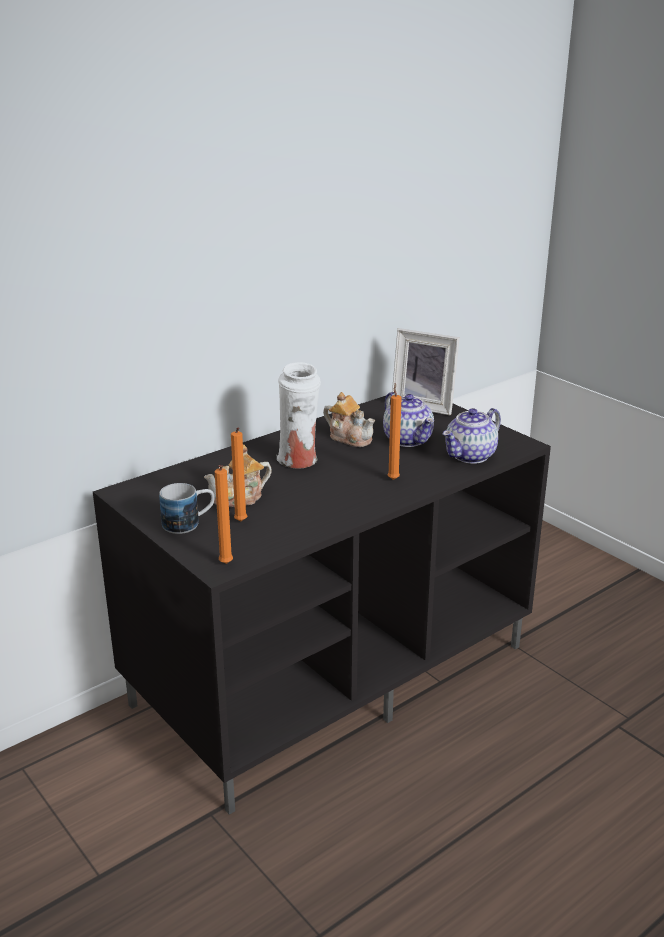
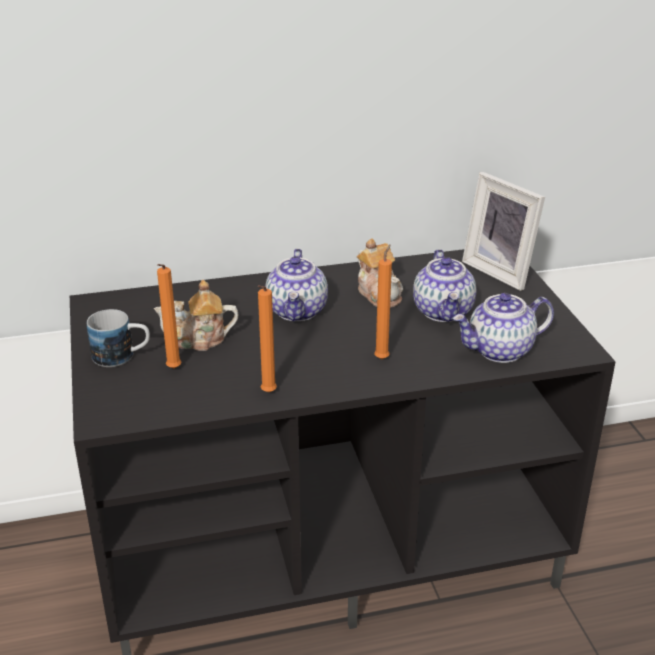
camera: 25 degrees right, 5 degrees up
(225, 565) = (111, 417): orange candle -> orange candle (267, 394)
(299, 462) = (298, 311): white vase -> teapot

